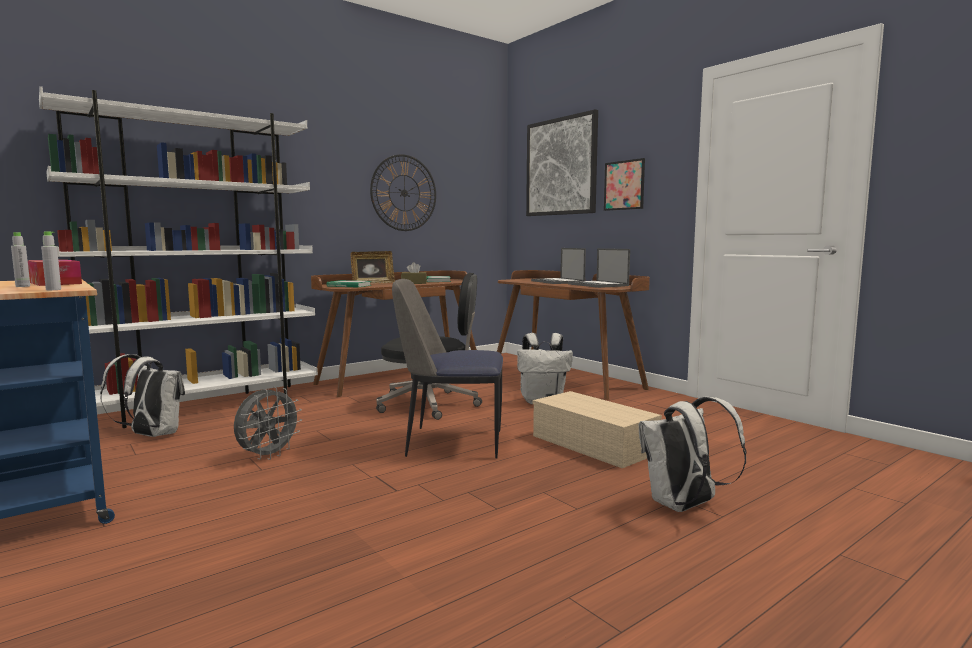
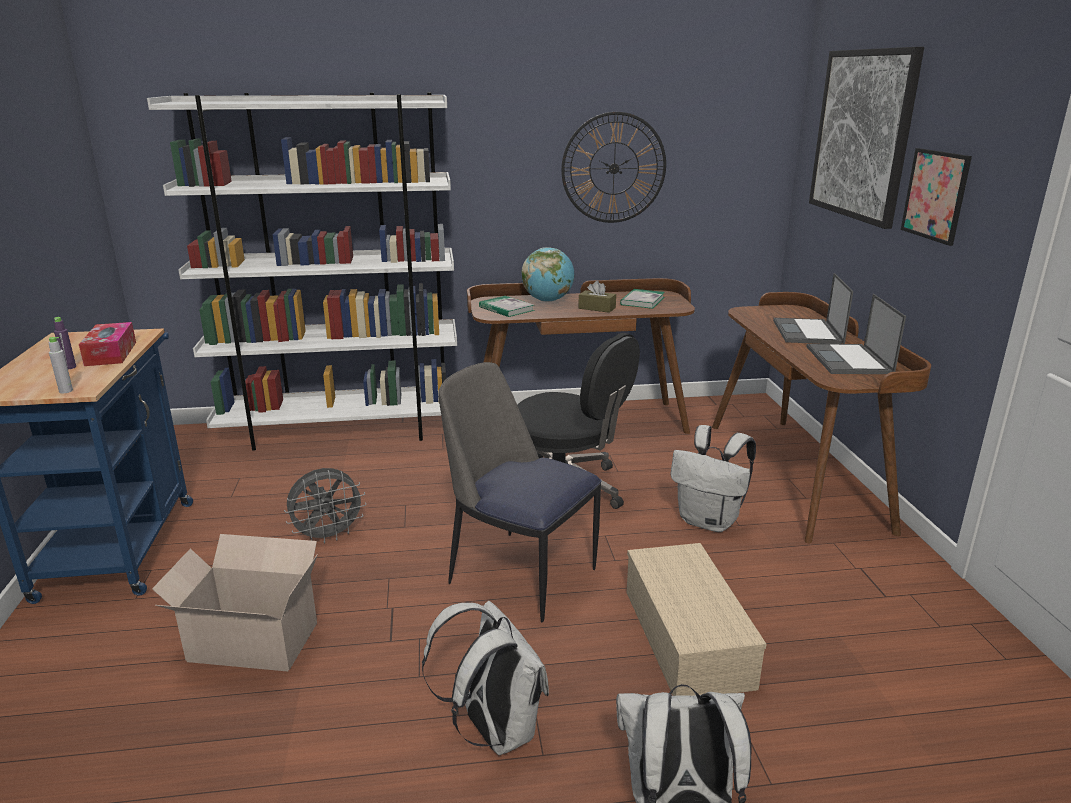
camera: 30 degrees right, 15 degrees up
(23, 286) = (69, 367): grey bottle -> purple bottle
(151, 435) = (264, 469): white backpack -> white backpack (493, 730)
(269, 519) = (250, 641): none -> cardboard box
(372, 283) = (547, 300): picture frame -> globe

